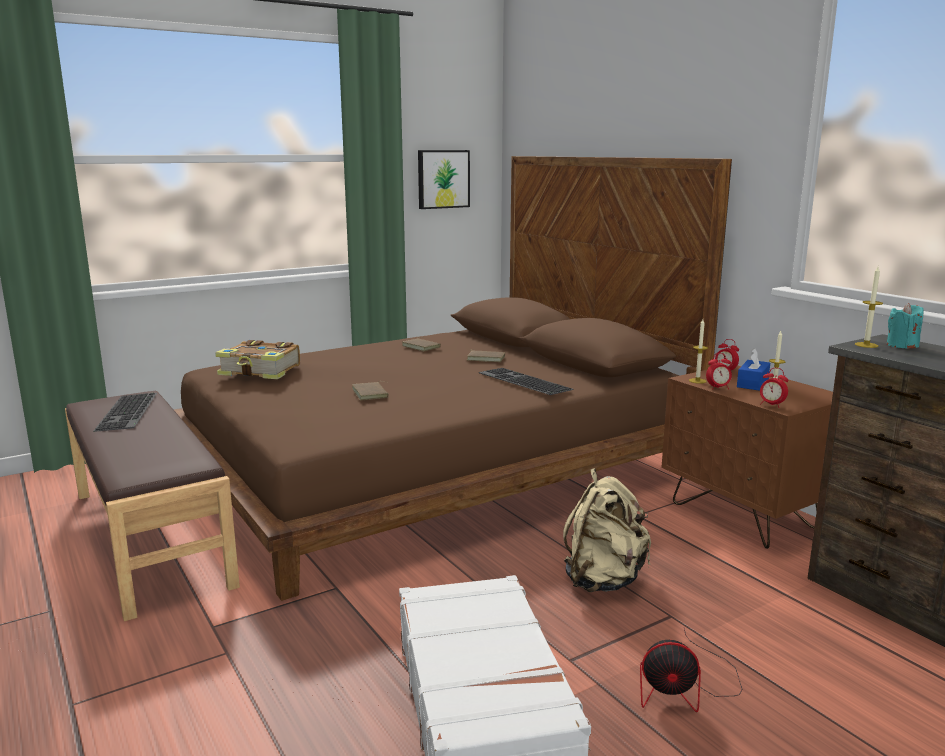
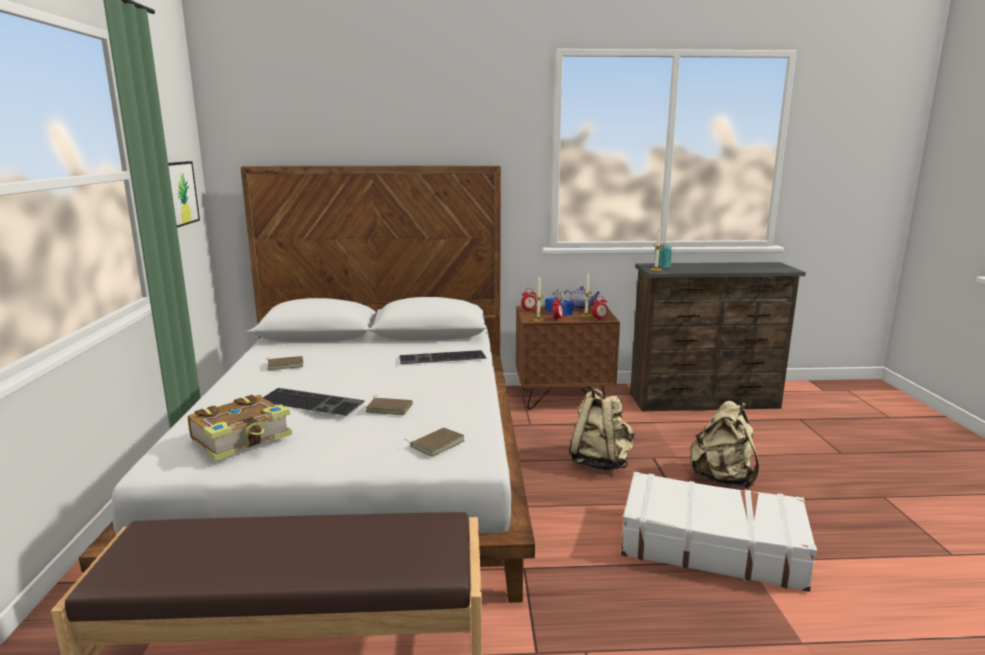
camera: 60 degrees left, 0 degrees up
(129, 412) = (204, 546): keyboard -> keyboard (312, 401)
(433, 468) = (362, 468): brown bed -> white bed
(486, 358) = (361, 354): brown book -> brown book (436, 443)
(685, 688) = (722, 479): fan -> beige backpack
(804, 389) = (581, 307): none -> teapot

